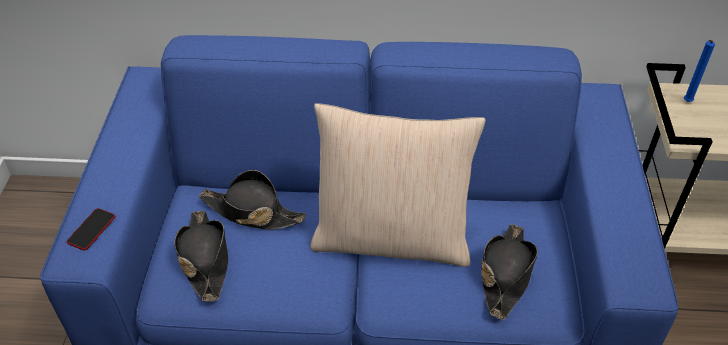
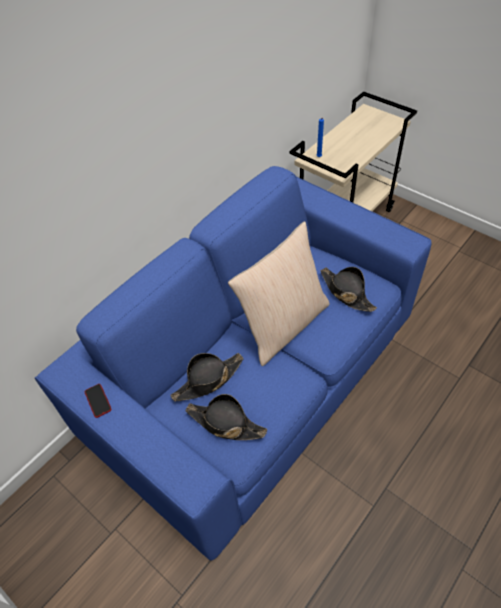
camera: 50 degrees left, 5 degrees up
(91, 229) = (177, 466): phone -> phone (98, 401)

